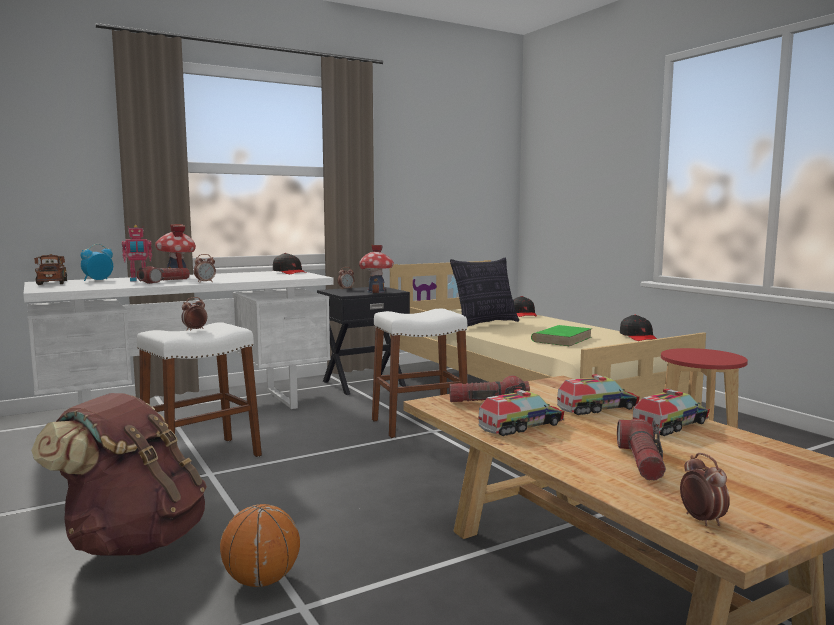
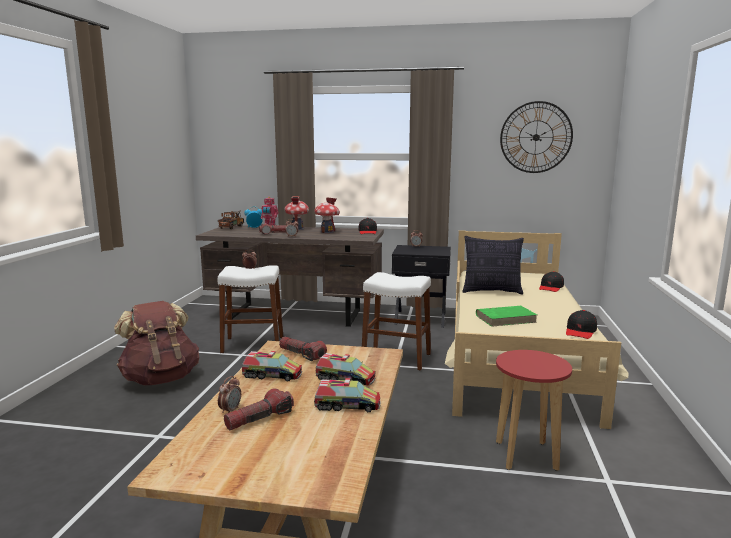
camera: 40 degrees right, 5 degrees up
(192, 412) = (296, 314): white desk -> brown desk
(262, 581) = (167, 417): basketball -> none
(376, 292) = (426, 252): toy house -> toy house (327, 232)
(451, 153) = (536, 137): none -> wall clock
(701, 520) = (185, 458): alarm clock -> alarm clock (230, 410)

